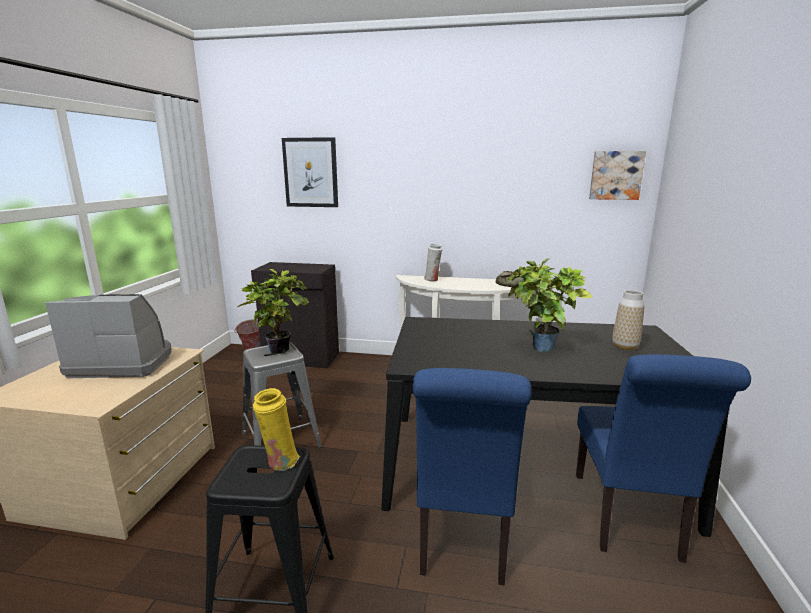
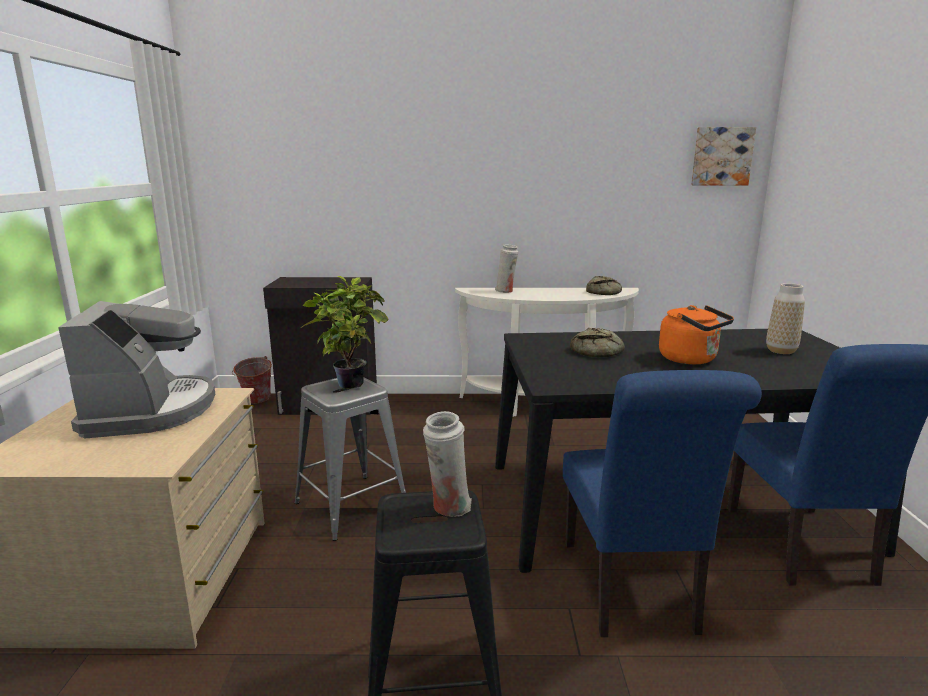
camera: 10 degrees left, 0 degrees up
(123, 362) = (150, 410): coffee machine -> coffee machine turned 90 degrees clockwise
(279, 462) = (448, 508): yellow vase -> white vase
(310, 172) = (337, 155): picture -> none
(468, 337) = (599, 351): none -> bread
(539, 350) = (691, 359): potted plant -> orange kettle

